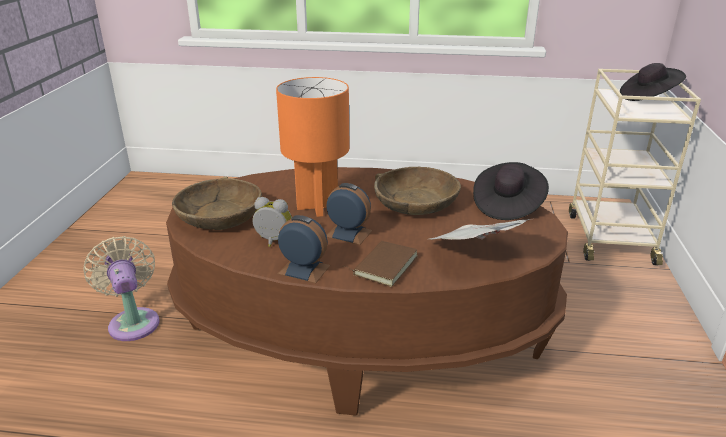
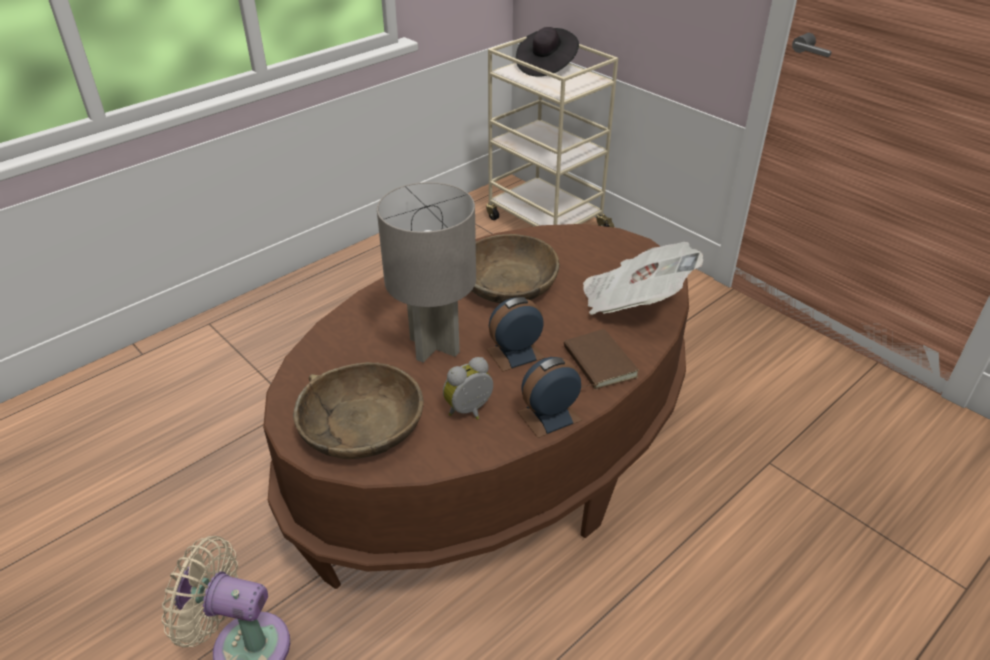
camera: 50 degrees left, 10 degrees up
(318, 206) = (434, 345): orange table lamp -> grey table lamp
(507, 205) = (577, 240): black hat -> none

